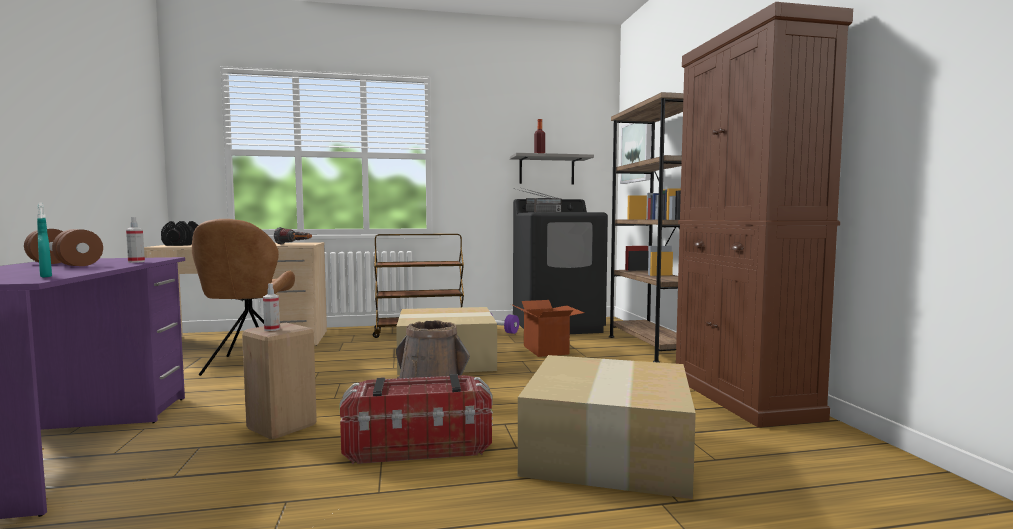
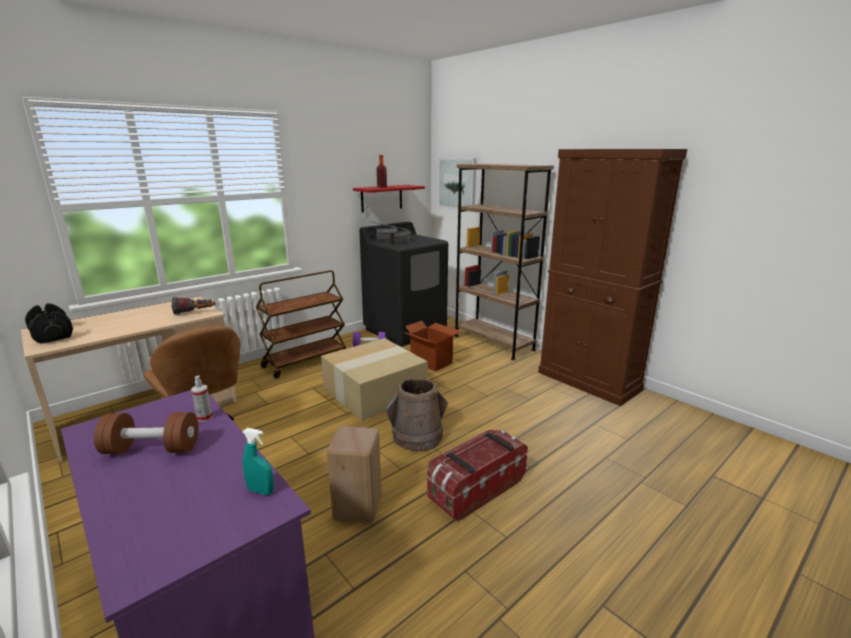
camera: 30 degrees left, 15 degrees up
(272, 329) = (354, 441): spray bottle -> none
(546, 170) = (381, 198): grey shelf -> red shelf
(610, 452) = (579, 452): cardboard box -> none

